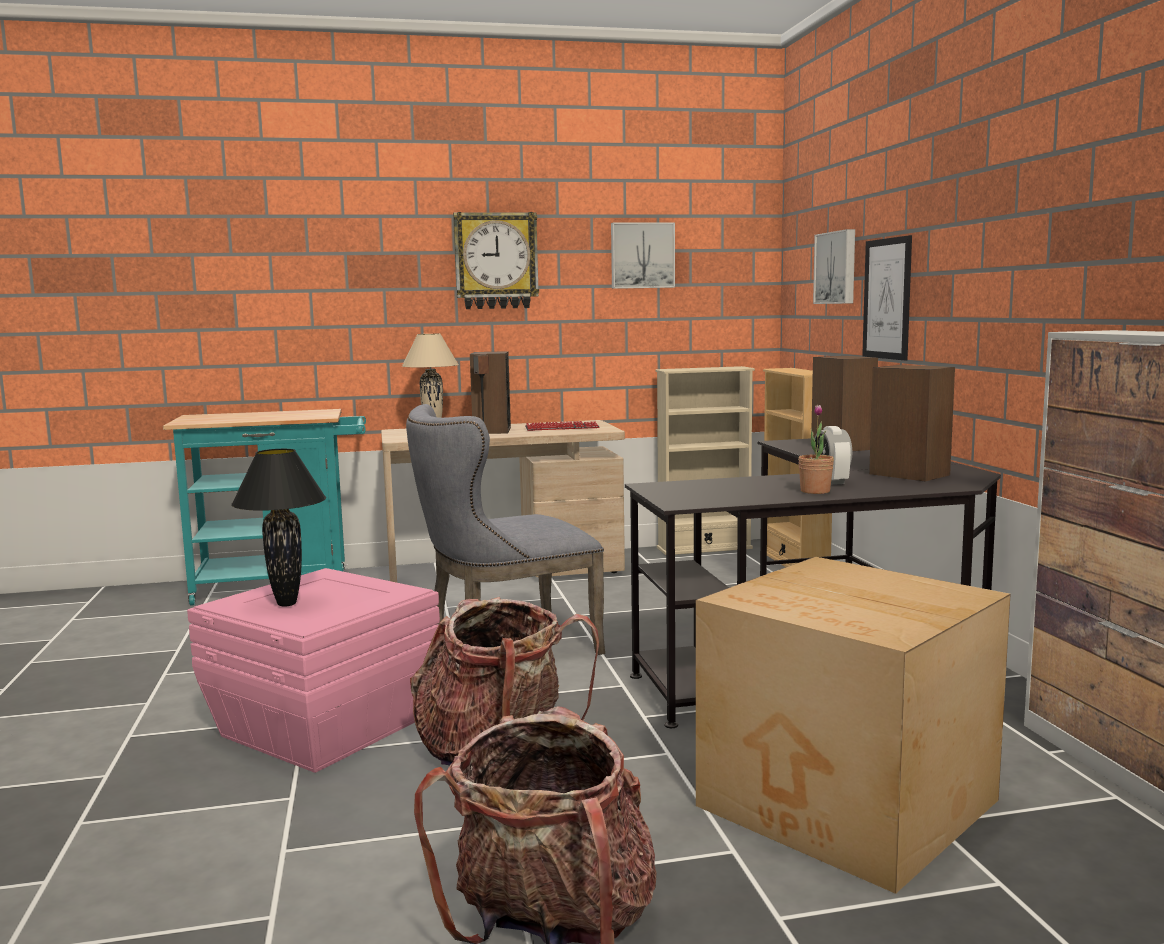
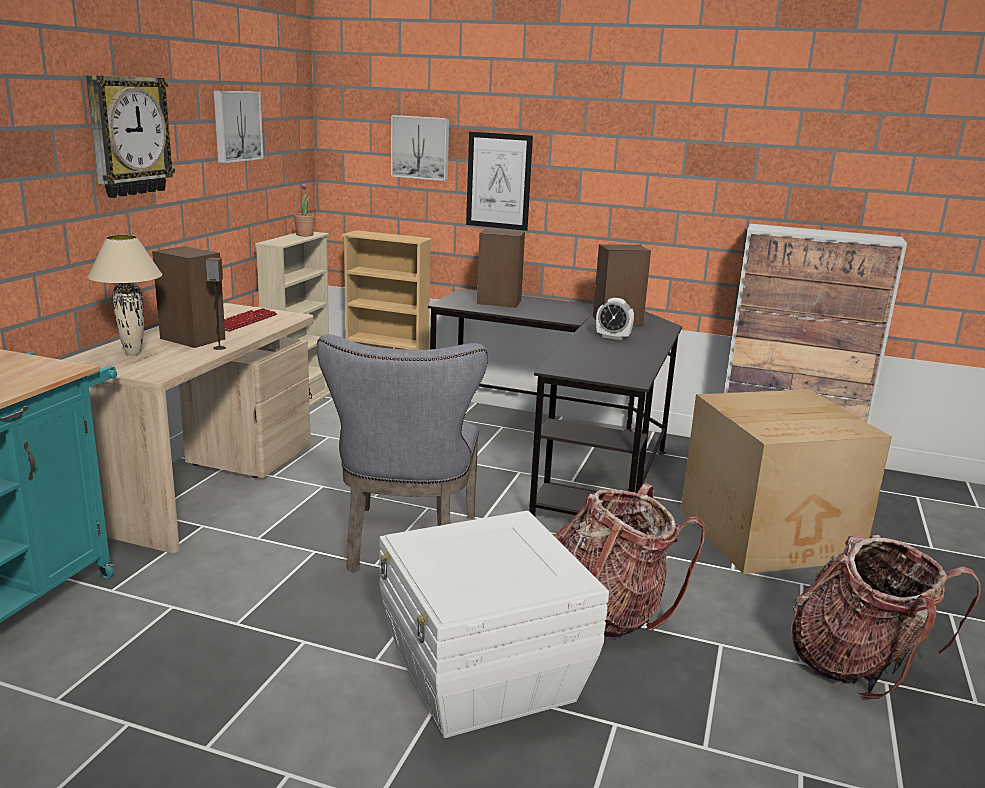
camera: 60 degrees left, 10 degrees up
(287, 604) = (496, 575): black table lamp -> none
(321, 727) = (482, 676): pink storage box -> white storage box
(815, 491) = (638, 348): potted plant -> potted plant (304, 235)

